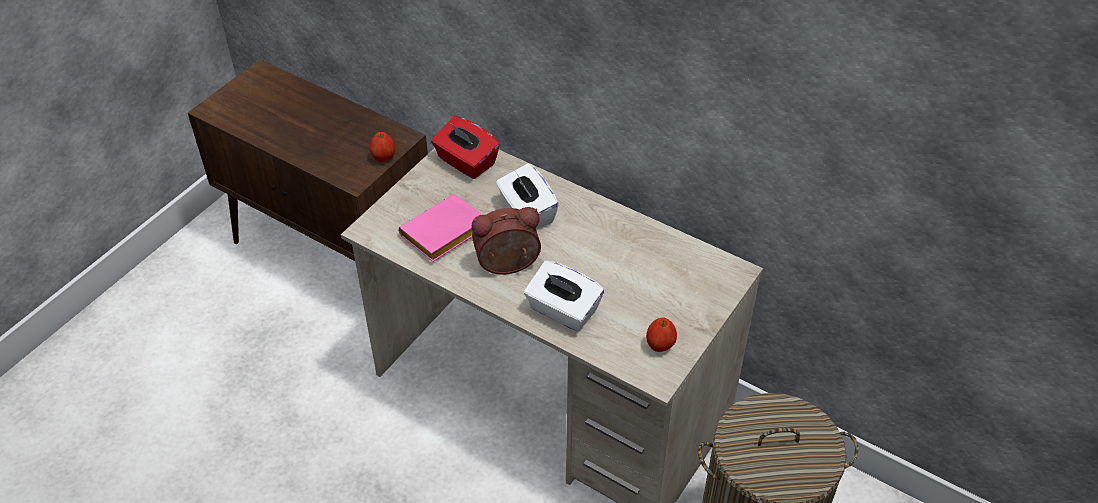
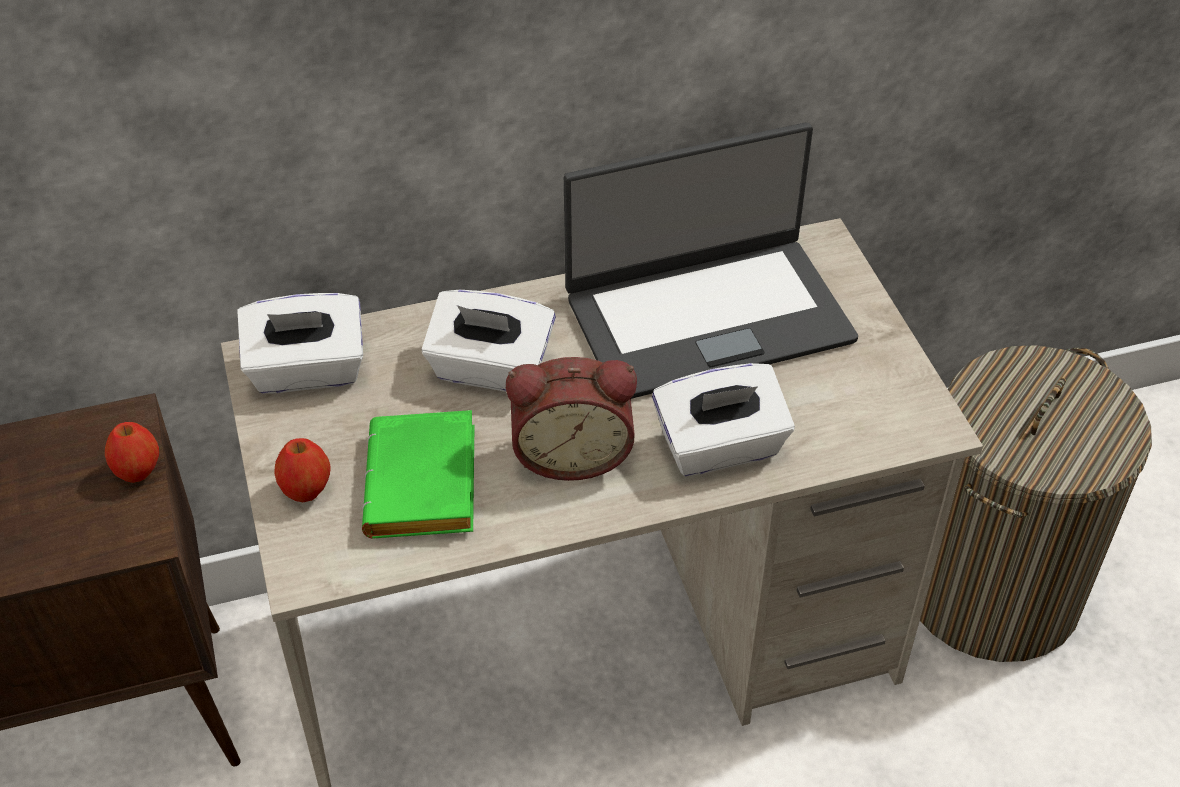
camera: 50 degrees left, 0 degrees up
(443, 235) = (426, 487): pink book -> green book
(466, 162) = (307, 371): red tissue box -> white tissue box
(508, 266) = (571, 453): alarm clock -> alarm clock turned 120 degrees counterclockwise
(638, 260) = (707, 316): none -> laptop
(660, 346) = (879, 390): apple -> apple (306, 490)

